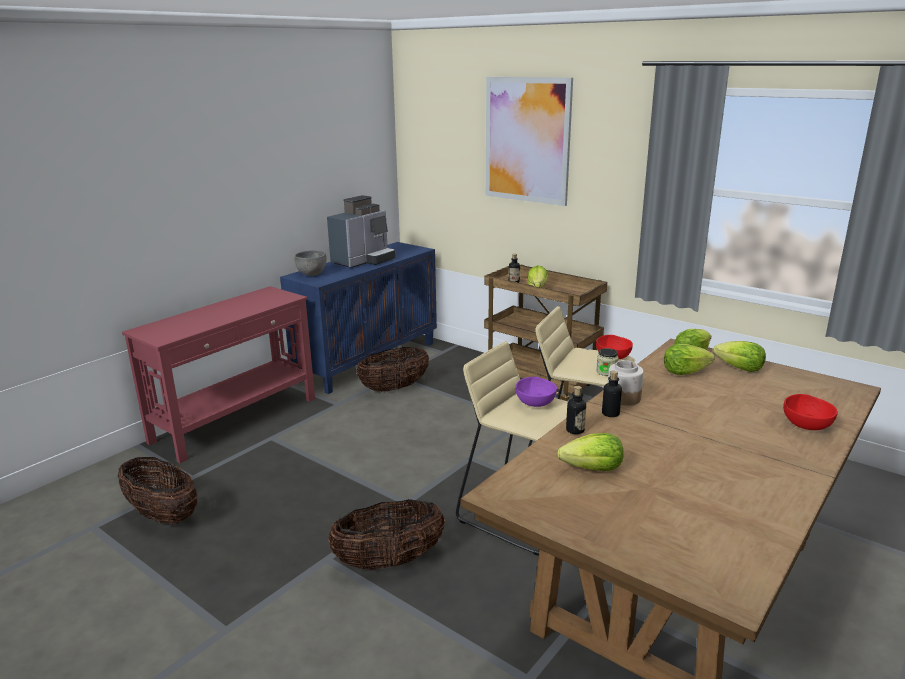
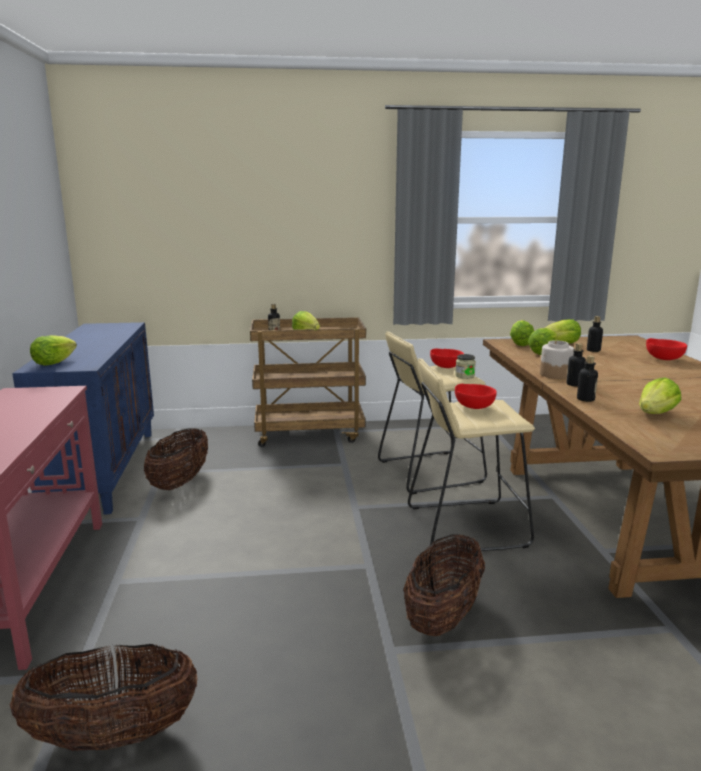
camera: 45 degrees left, 5 degrees down
(311, 274) = (53, 363): grey bowl -> lettuce
(364, 260) = (88, 342): coffee machine -> none
(527, 140) = (255, 188): picture -> none
(536, 403) = (474, 407): purple bowl -> red bowl
(751, 387) = (593, 350): none -> bottle

